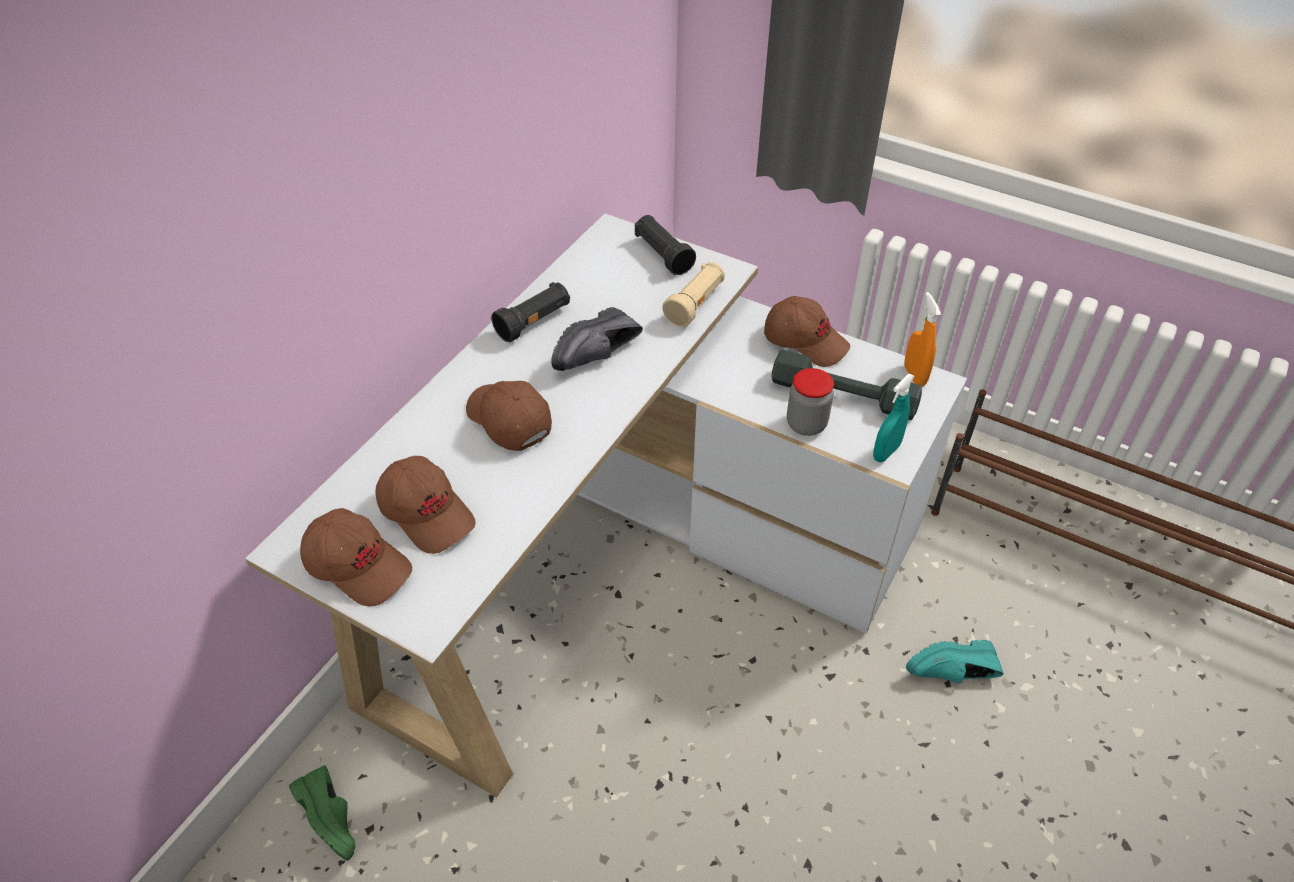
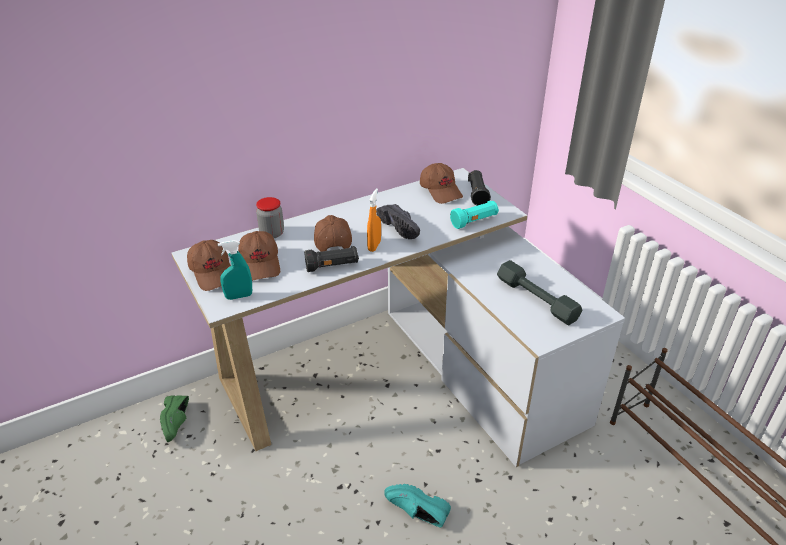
camera: 30 degrees right, 10 degrees down
(534, 322) = (382, 203): black flashlight -> black flashlight (332, 266)
(600, 356) = (402, 228): black shoe -> black shoe turned 105 degrees counterclockwise
(695, 304) = (474, 221): beige flashlight -> turquoise flashlight
(805, 341) = (537, 266): brown cap -> brown cap (441, 191)
(806, 424) = (502, 305): jar -> jar (272, 233)
(886, 452) = (538, 335): turquoise spray bottle -> turquoise spray bottle (239, 296)
(914, 375) = (591, 305): orange spray bottle -> orange spray bottle (374, 246)
(954, 675) = (557, 516): turquoise shoe -> turquoise shoe (416, 514)

